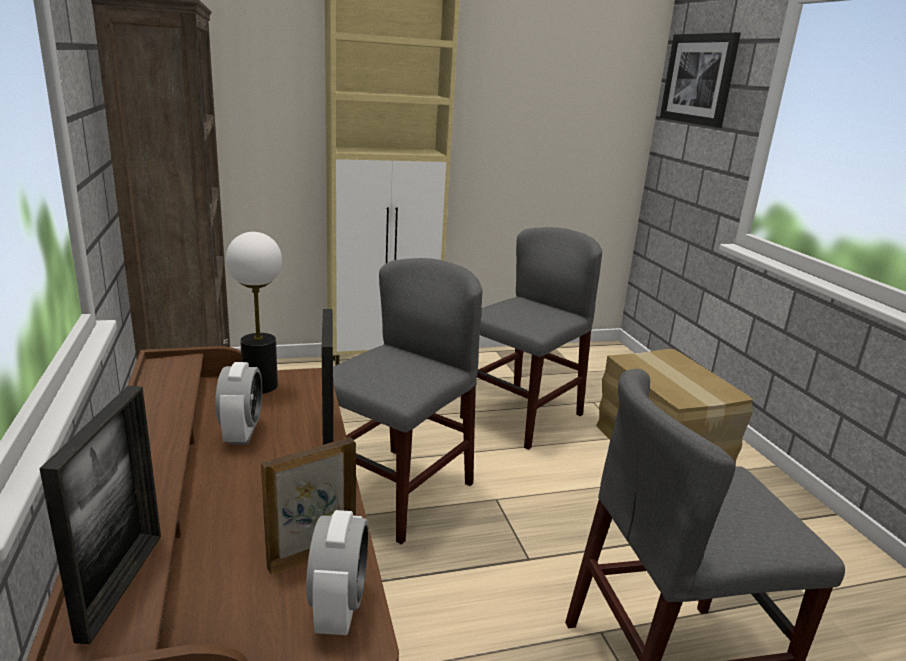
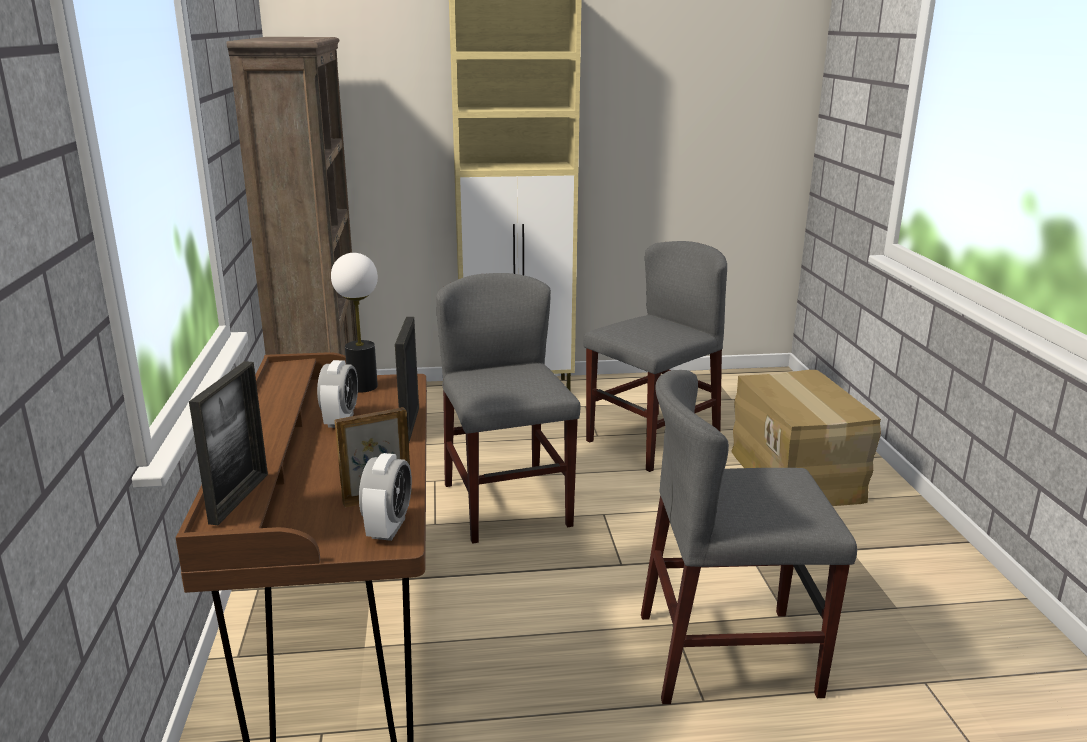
camera: 10 degrees right, 0 degrees up
(397, 492) = (507, 504): grey chair -> grey chair turned 60 degrees counterclockwise
(699, 79) = (853, 74): picture -> none

